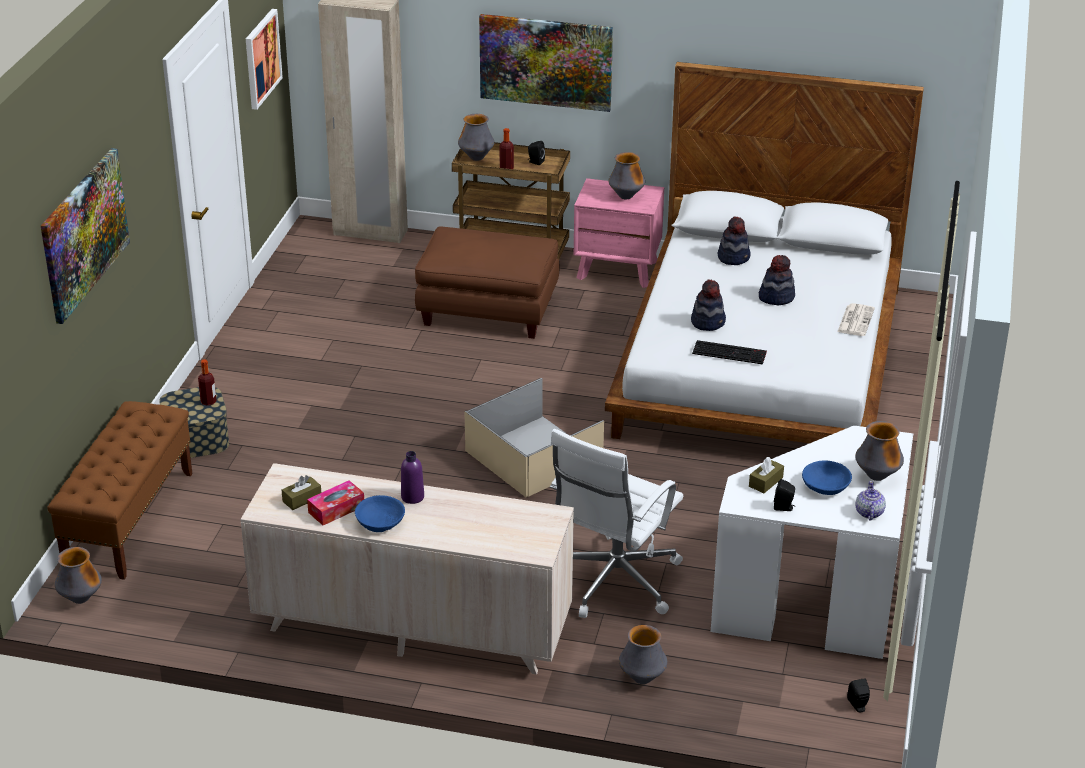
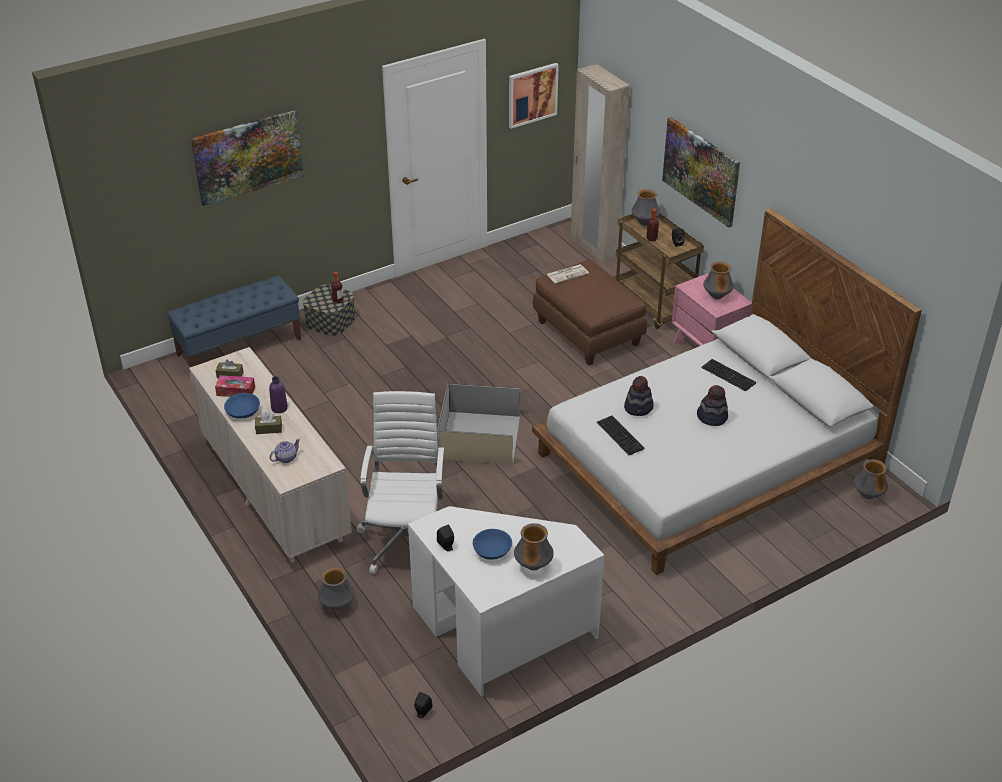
camera: 45 degrees right, 5 degrees up
(81, 599) = (162, 375): vase -> vase (868, 495)
(129, 519) = (239, 347): brown bench -> blue bench
(613, 582) = (407, 539): white office chair -> white office chair turned 105 degrees clockwise
(734, 257) = (729, 375): hat -> keyboard
(765, 482) = (463, 524): brown tissue box -> brown tissue box (269, 429)
(855, 320) = (741, 463): newspaper -> newspaper (567, 274)
(869, 513) = (489, 584): teapot -> teapot (286, 458)

